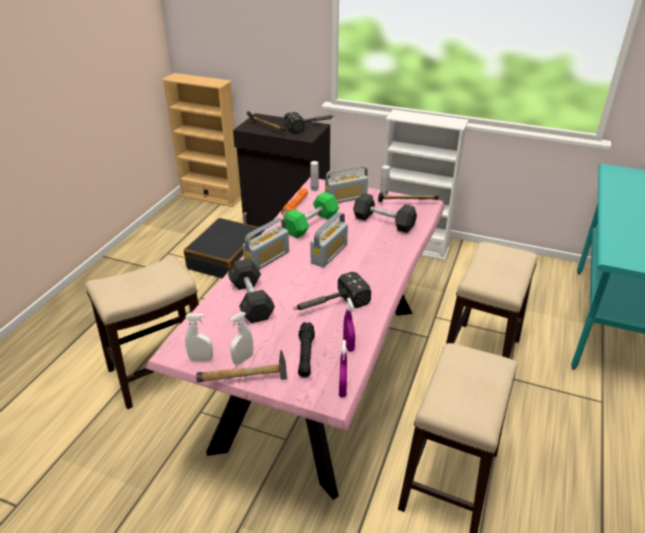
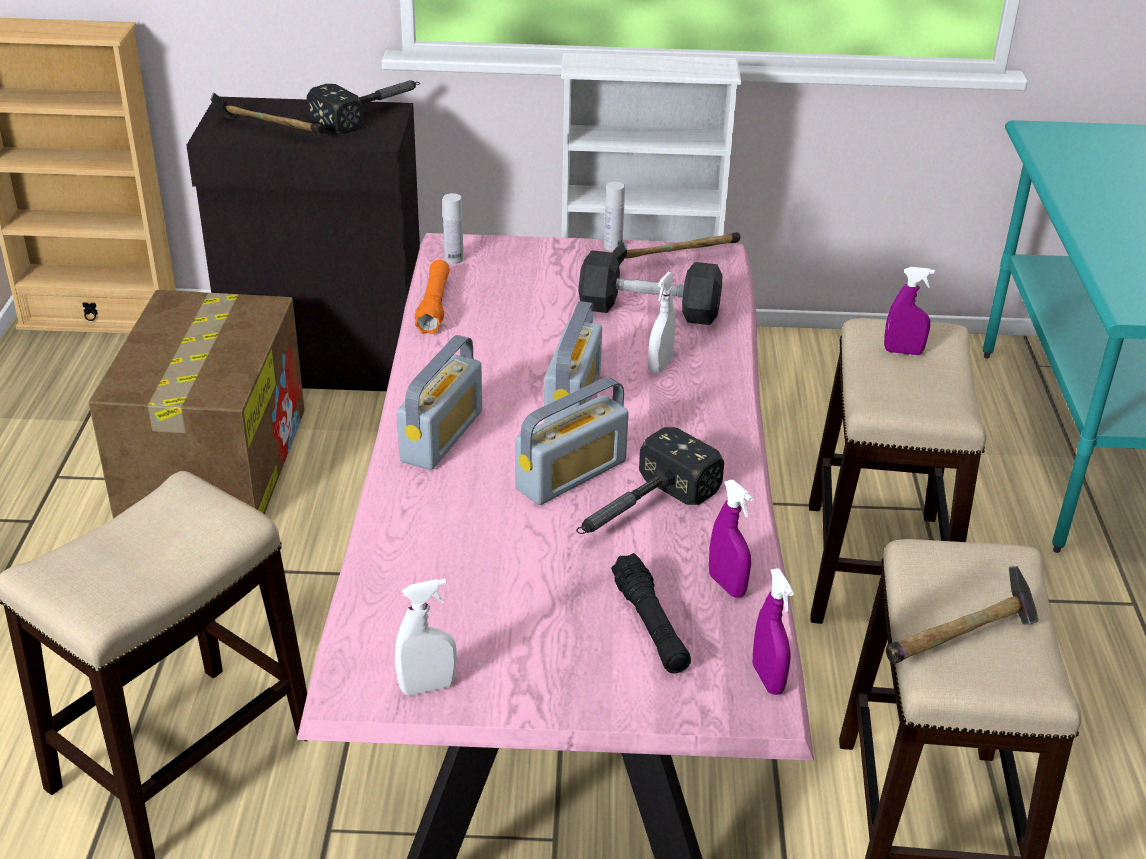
camera: 20 degrees left, 0 degrees up
(226, 258) = (214, 461): black suitcase -> cardboard box
(243, 359) = (522, 666): white spray bottle -> white spray bottle (660, 365)
(245, 379) = (554, 707): hammer -> hammer (962, 640)
(251, 300) = (461, 534): grey dumbbell -> none
(311, 224) = (494, 340): green dumbbell -> none
(346, 198) = (536, 269): radio -> radio (571, 475)
(499, 260) = (903, 352): none -> purple spray bottle

